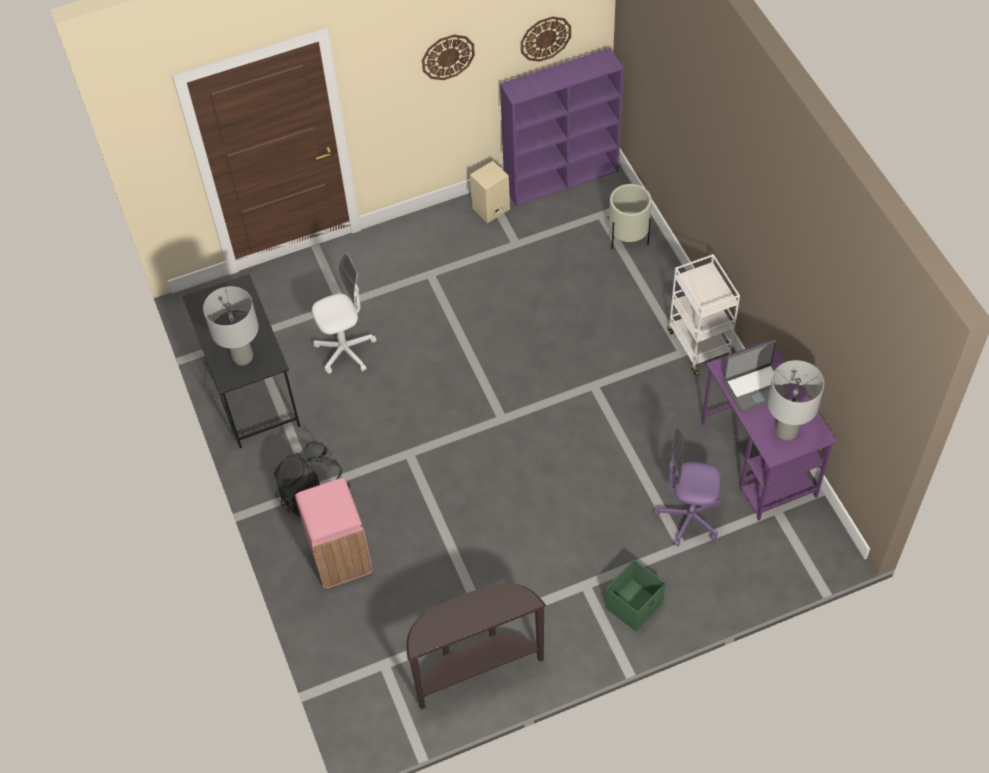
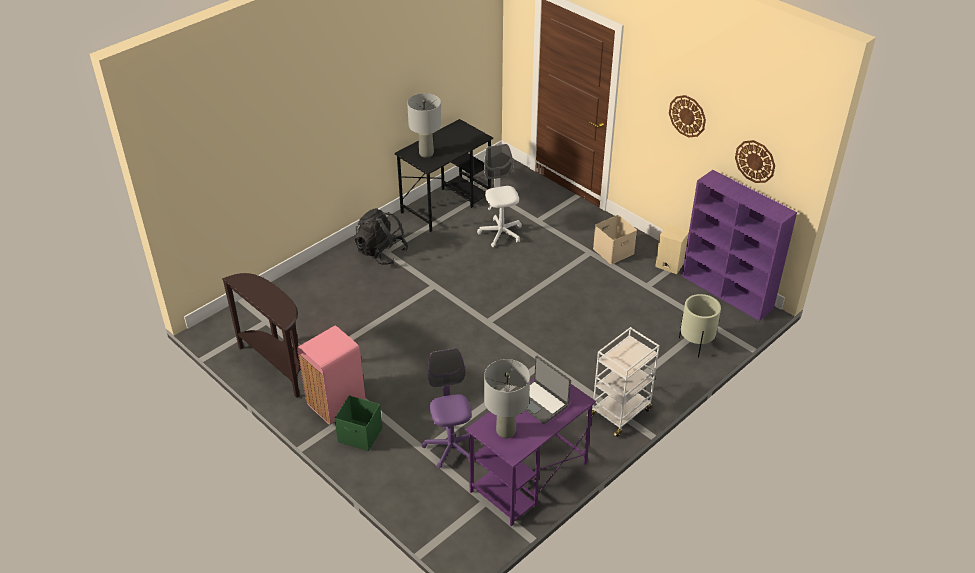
camera: 65 degrees right, 15 degrees down
(341, 557) = (339, 278): pink trash can -> pink trash can (336, 403)
(345, 351) = (500, 233): white office chair -> white office chair turned 150 degrees counterclockwise
(441, 251) = (613, 251): none -> beige storage box

